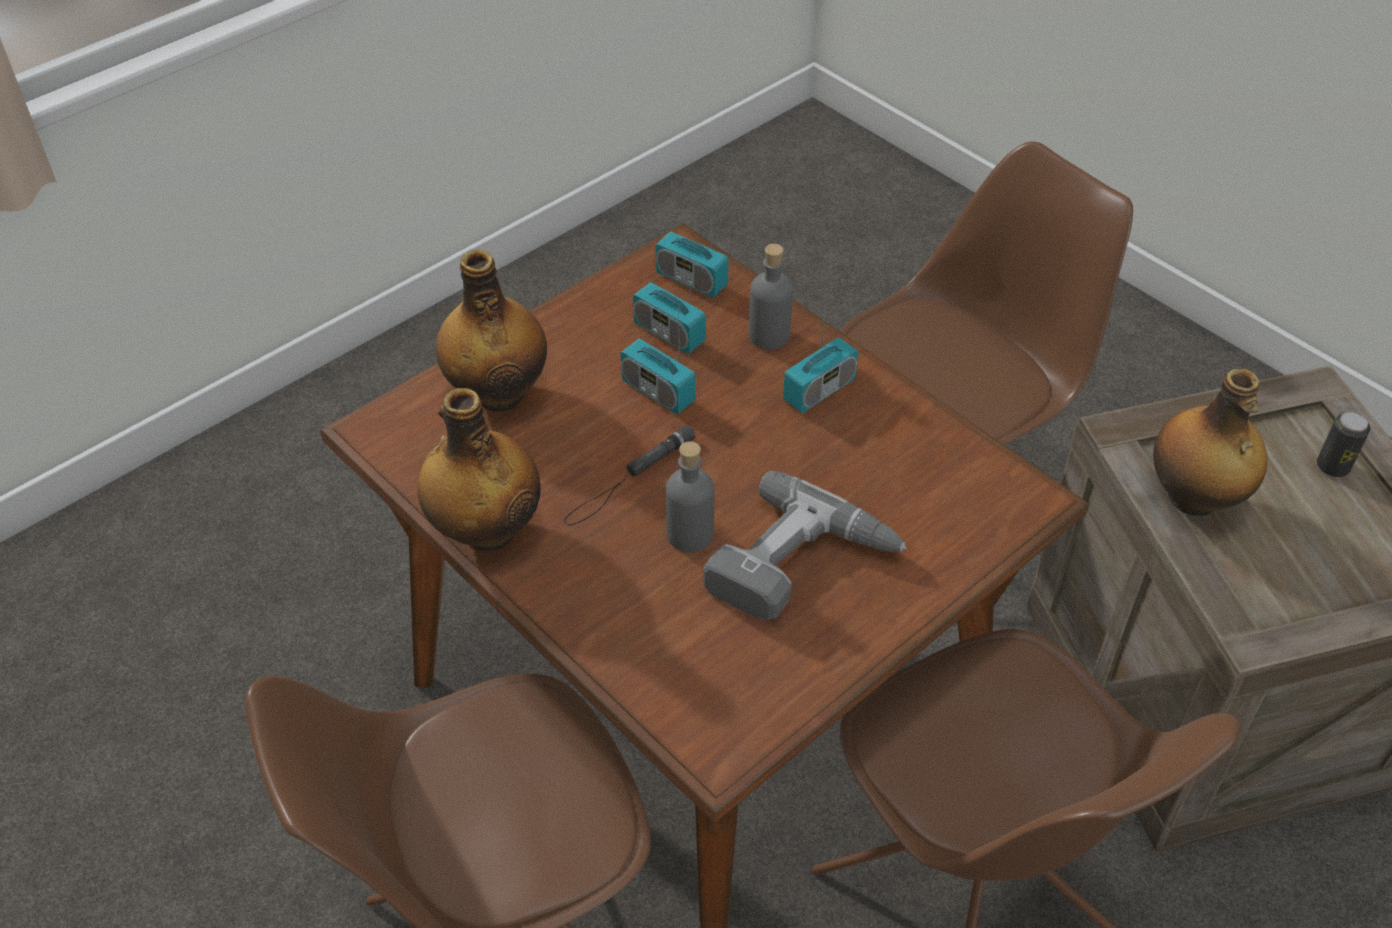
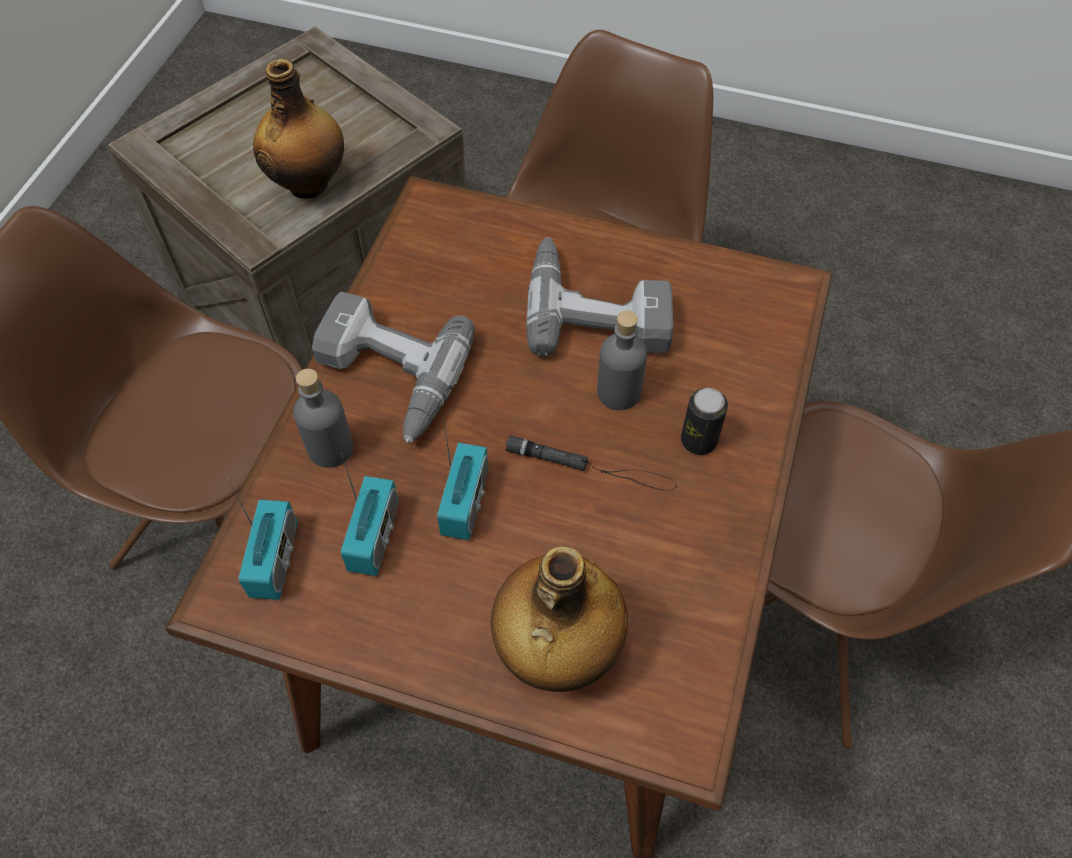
camera: 120 degrees left, 10 degrees up
(486, 530) = (727, 546): bottle -> none
(819, 390) = (387, 377): radio -> power drill
(1332, 466) = (228, 126): can -> can (698, 440)

